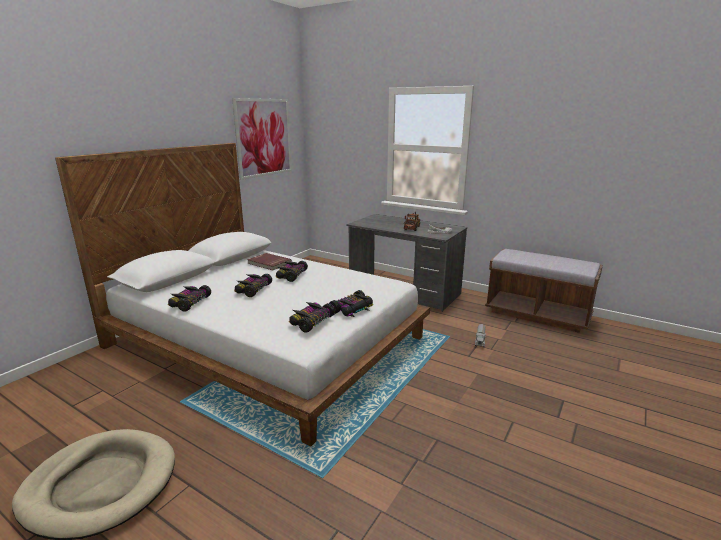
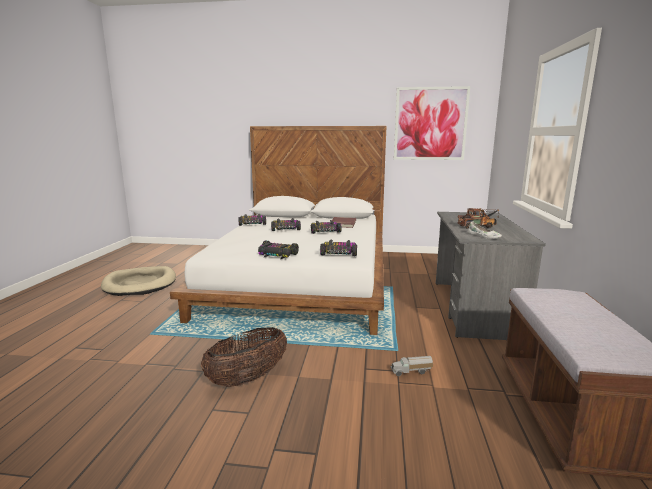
camera: 65 degrees right, 5 degrees down
(311, 321) = (241, 247): toy car -> toy car (339, 253)
(461, 414) = (247, 378): none -> basket

